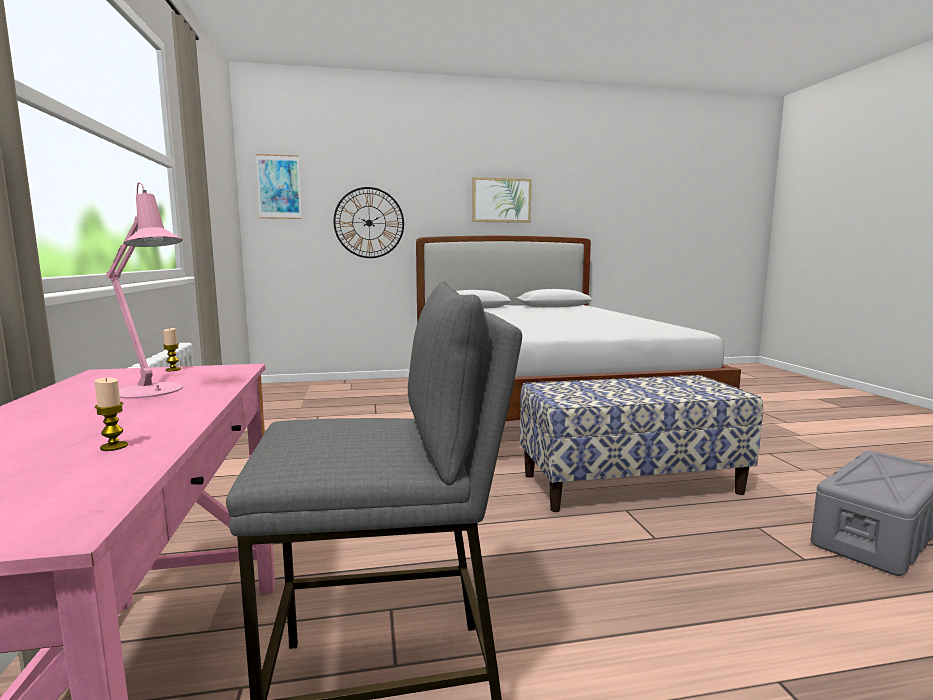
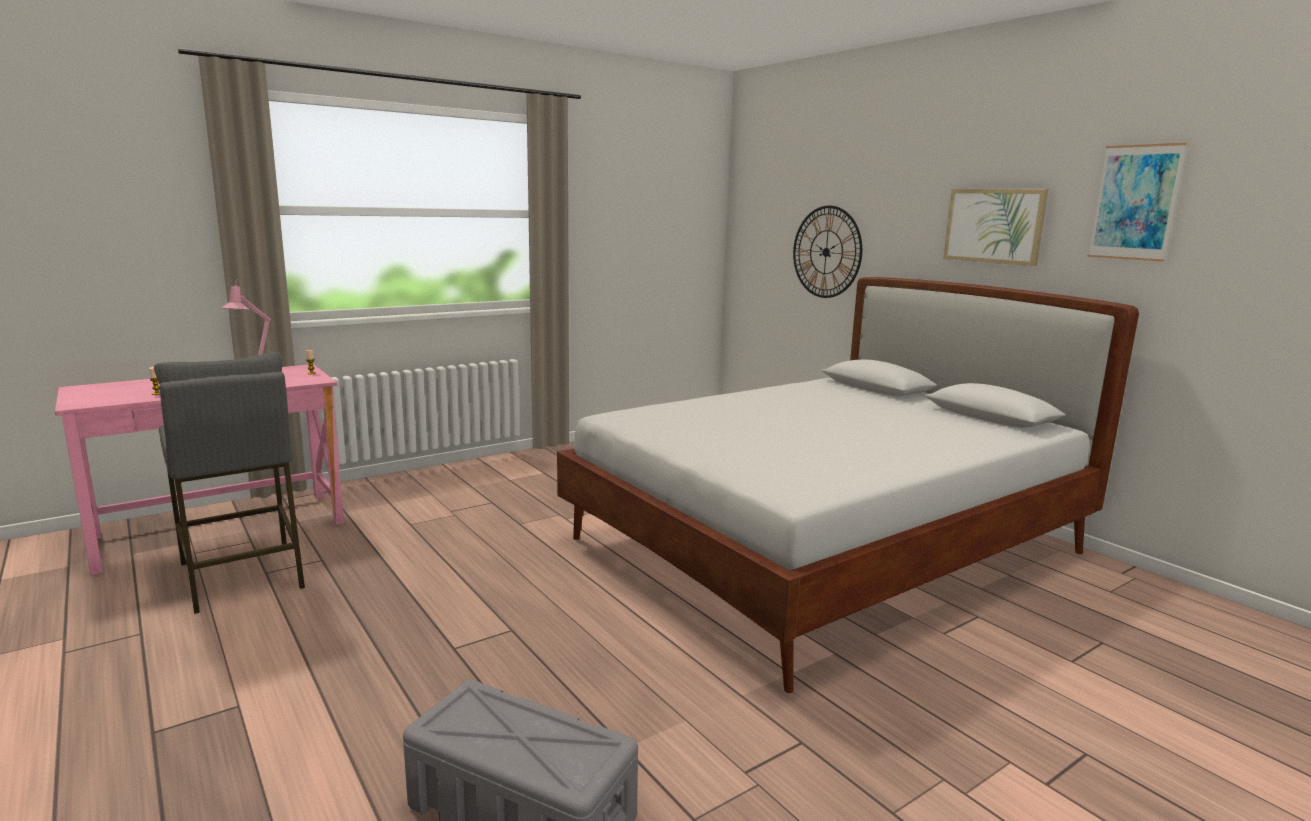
camera: 65 degrees right, 5 degrees up
(279, 187) = (754, 206): picture -> picture (1135, 202)
(630, 483) = (585, 628): bench -> none

